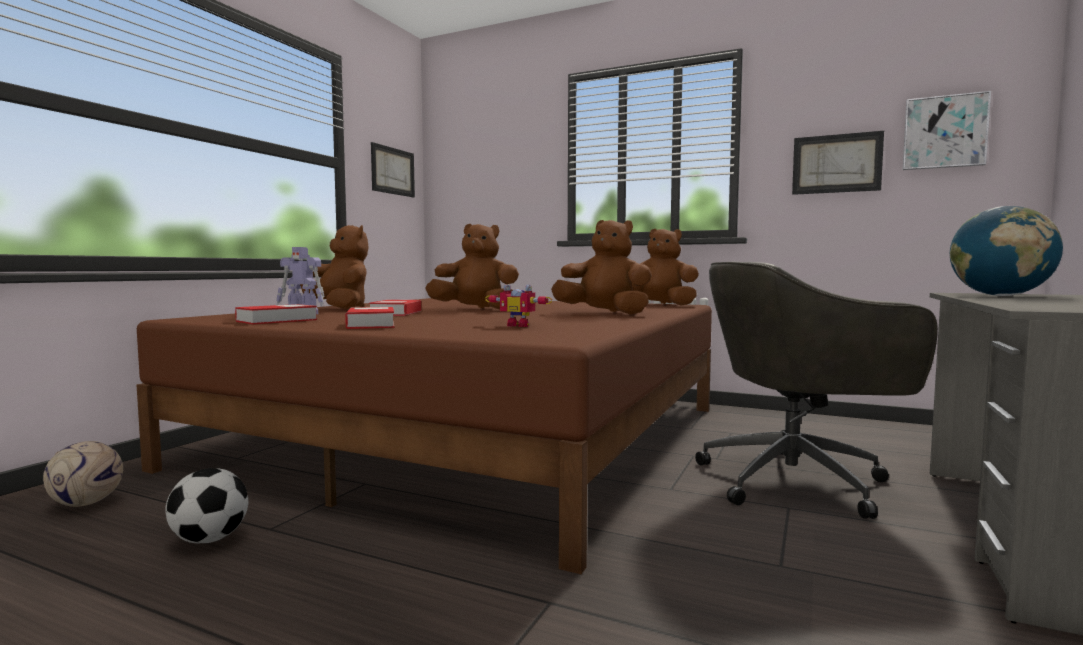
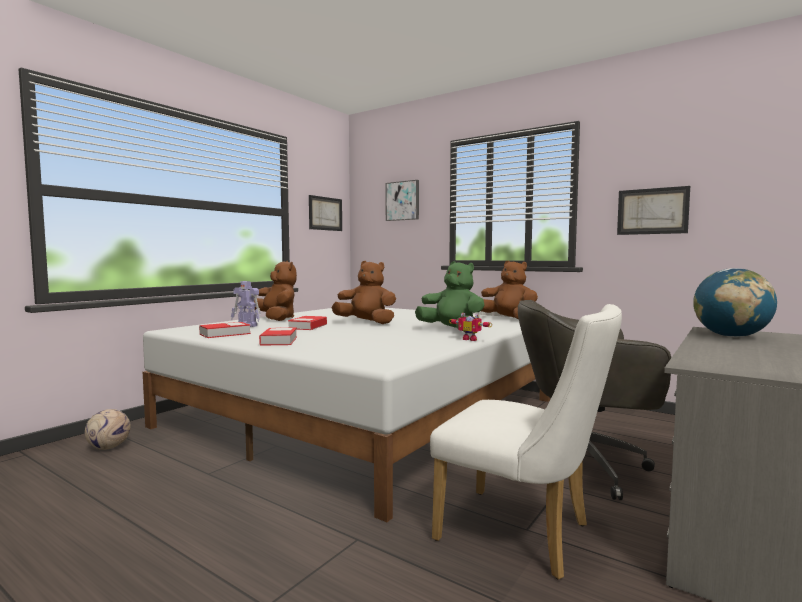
camera: 10 degrees right, 0 degrees up
(209, 539) = (171, 478): football -> none
(476, 435) = (364, 413): brown bed -> white bed
(519, 325) = (375, 345): toy robot -> toy robot (471, 339)
(604, 313) = (452, 331): brown plush toy -> green plush toy
(782, 573) = (524, 535): none -> white chair
(944, 132) = (740, 187): picture -> picture (403, 201)

